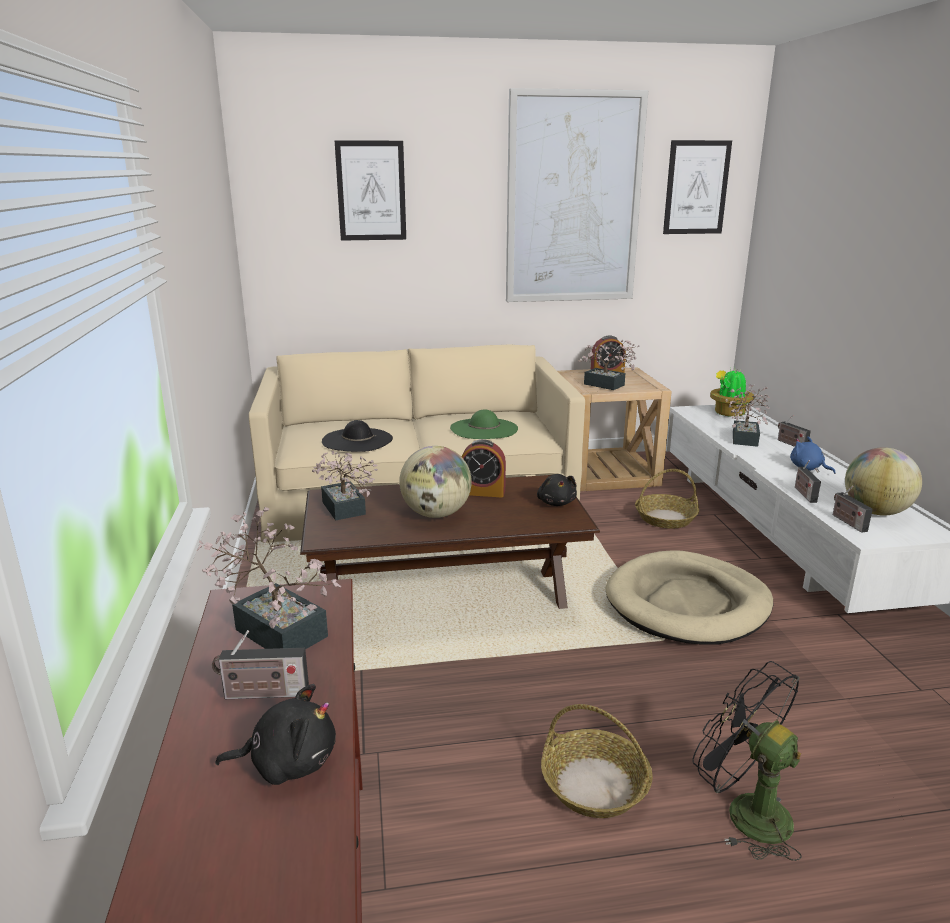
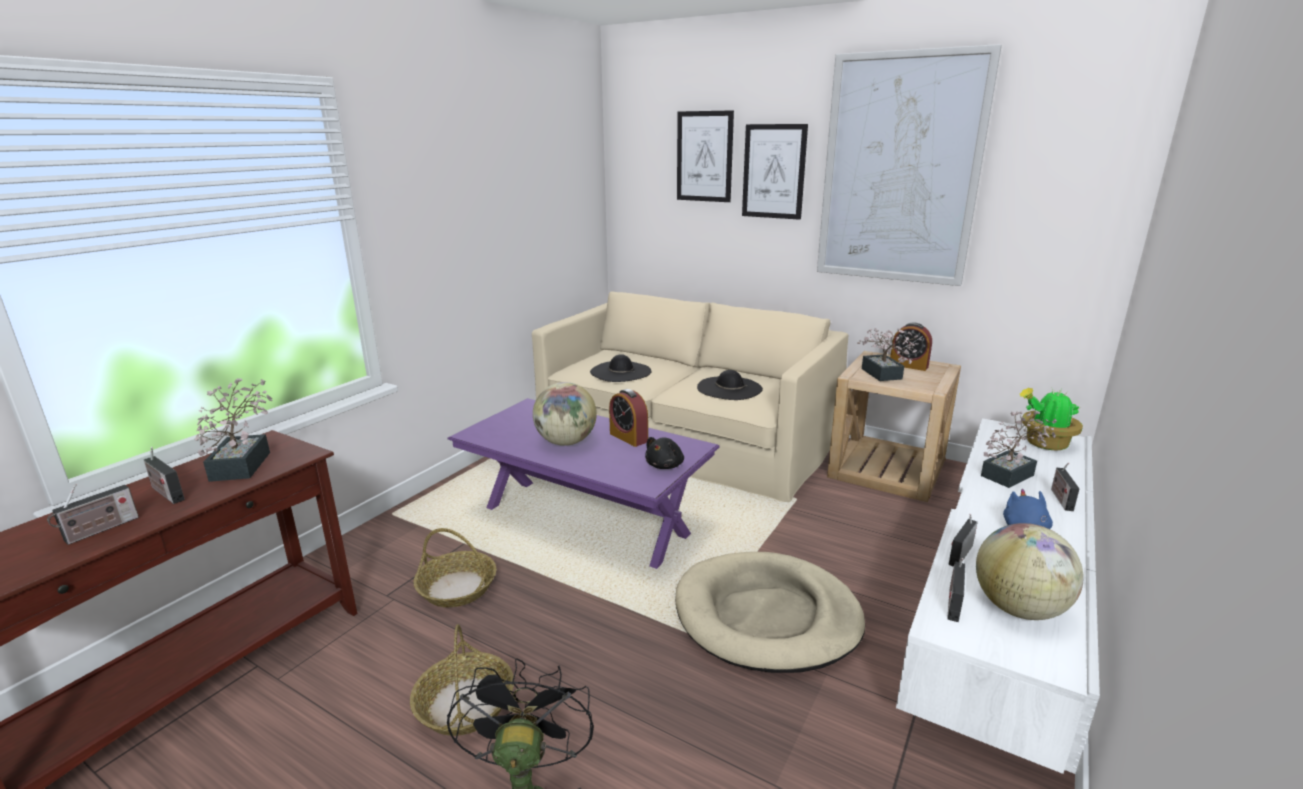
camera: 40 degrees right, 0 degrees up
(288, 762) = (99, 531): black plush toy -> radio
(345, 511) = (518, 419): potted plant -> none
(447, 599) = (585, 521): brown coffee table -> purple coffee table
(484, 429) = (729, 388): green hat -> black hat
(665, 518) = (878, 533): basket -> basket (458, 588)
(696, 188) = (1065, 160): picture -> picture (773, 171)

